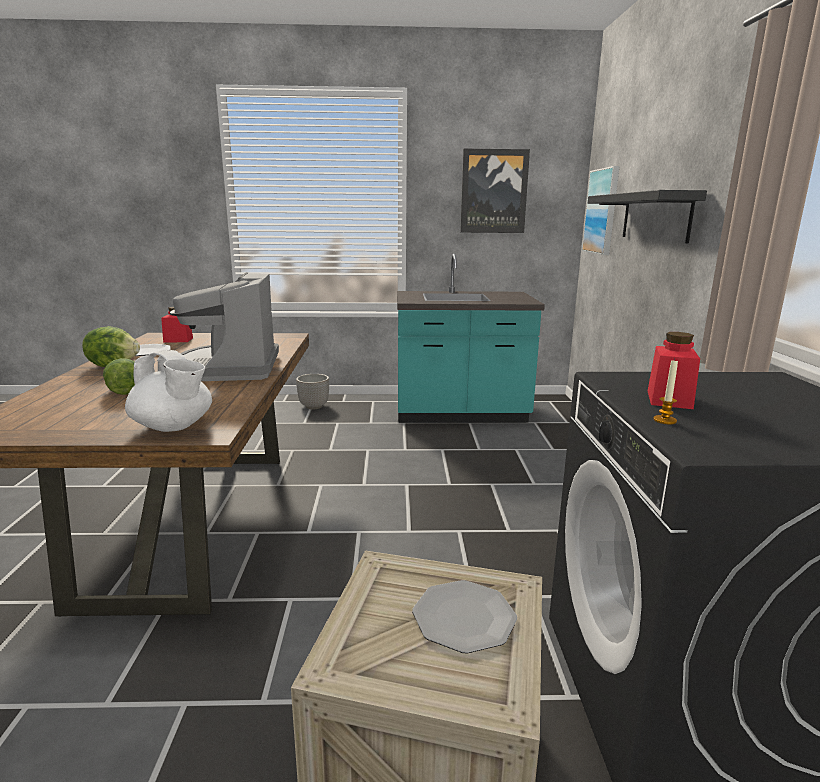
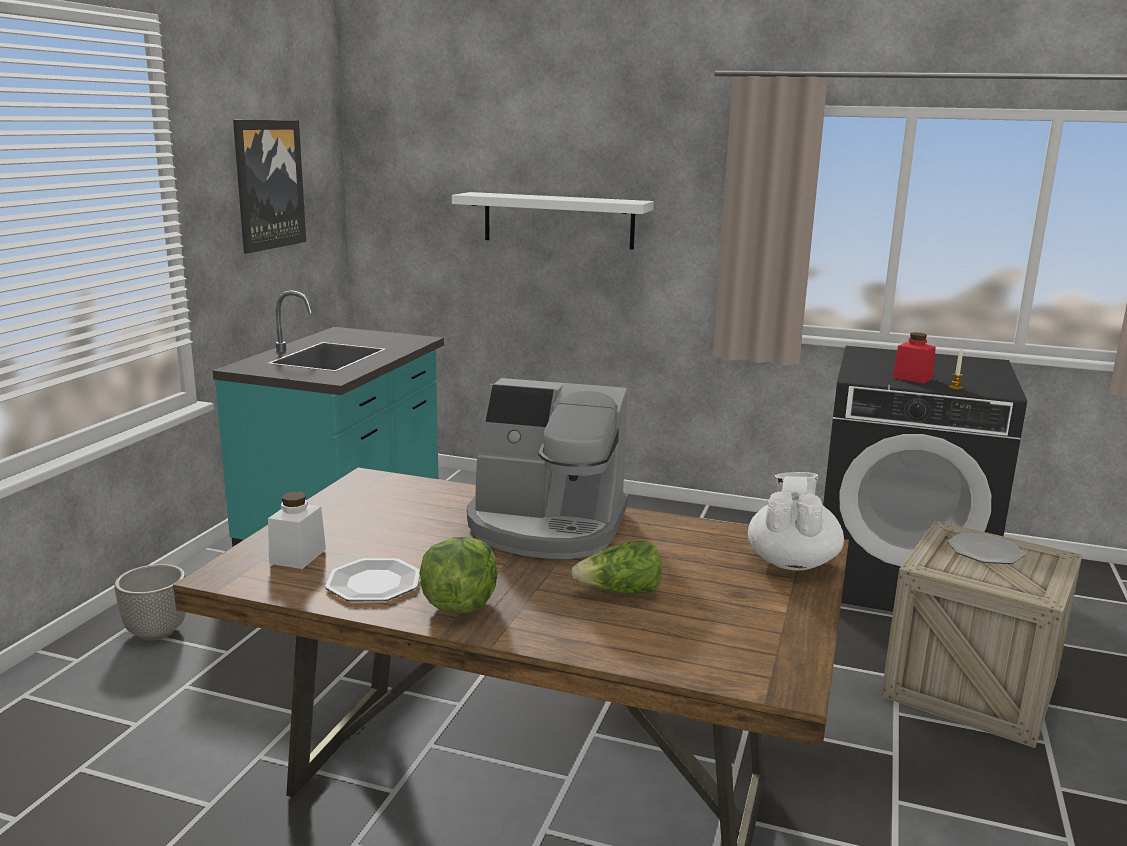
camera: 70 degrees left, 0 degrees up
(173, 427) = (792, 562): white teapot -> white teapot turned 45 degrees counterclockwise
(178, 340) = (298, 556): red jar -> white jar
(602, 211) = (411, 206): picture -> none
(655, 217) = (558, 220): black shelf -> white shelf

